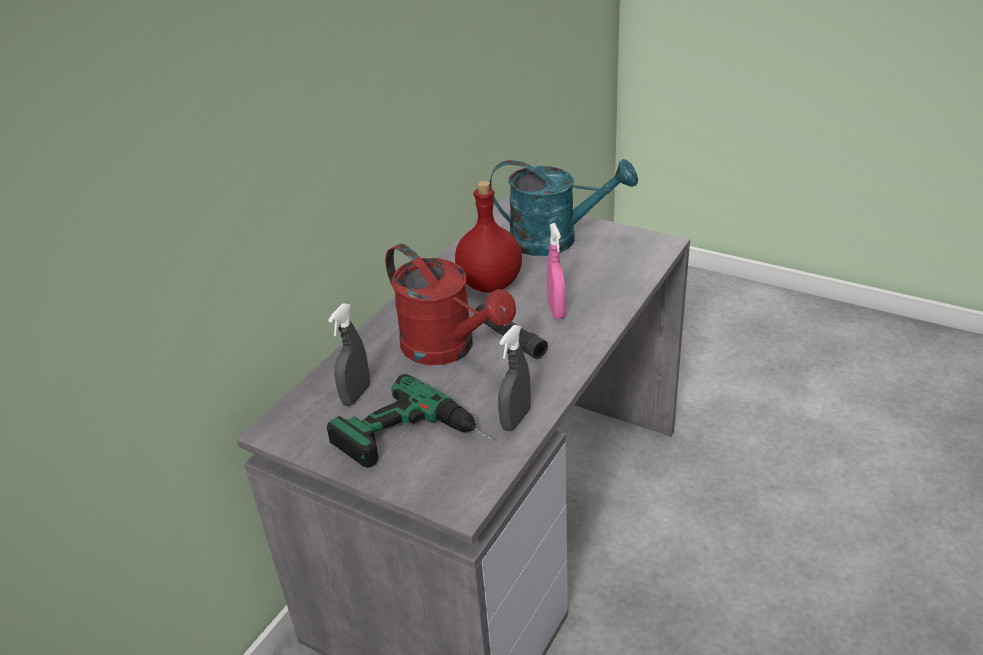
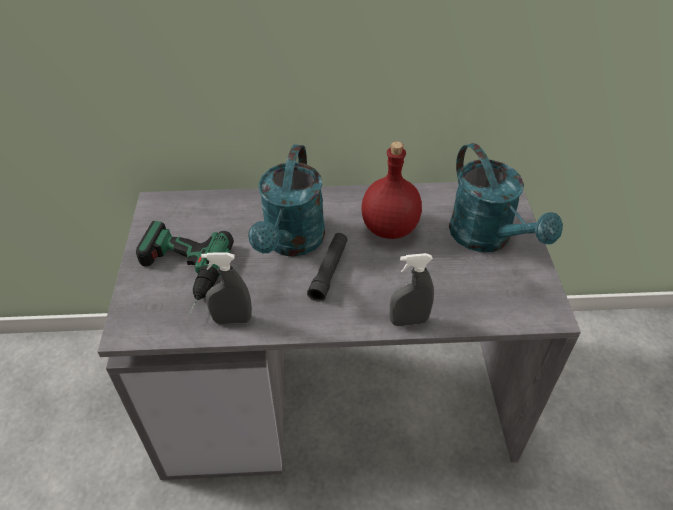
camera: 55 degrees right, 10 degrees up
(356, 395) = (211, 222): grey spray bottle -> grey spray bottle (408, 321)
(448, 348) = (291, 243): red watering can -> turquoise watering can
(556, 310) = (386, 283): pink spray bottle -> none

